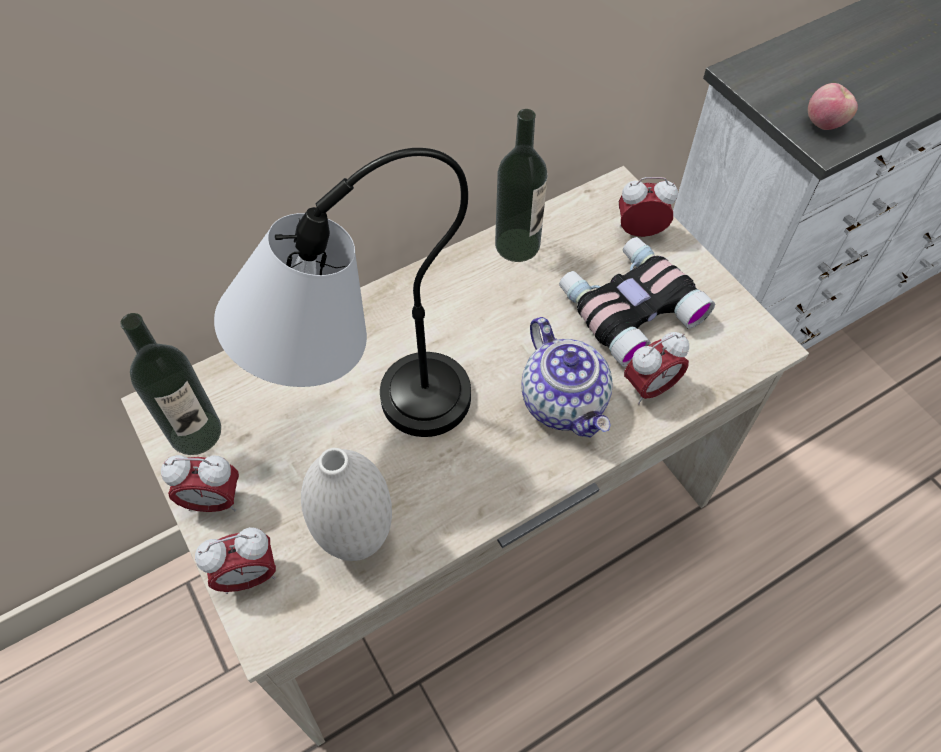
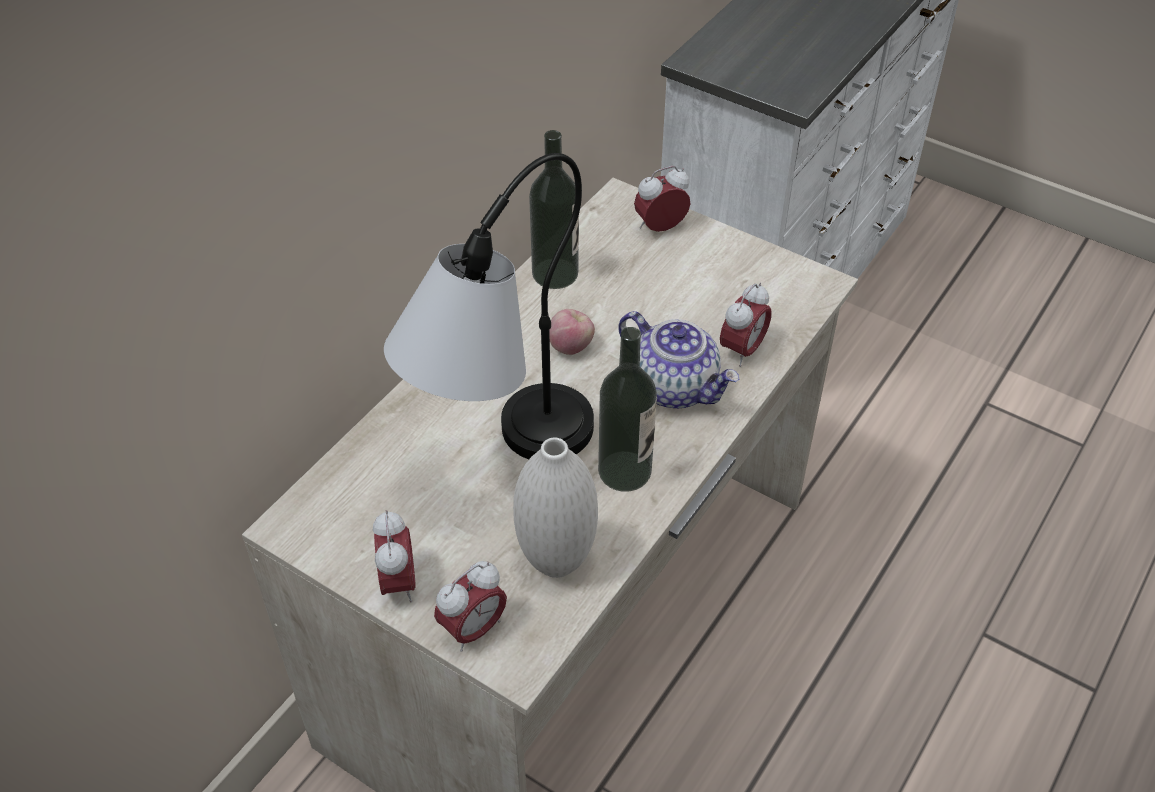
camera: 25 degrees left, 10 degrees down
(195, 432) = (341, 534): bottle -> bottle (624, 471)
(214, 501) = (398, 583): alarm clock -> alarm clock turned 75 degrees counterclockwise
(628, 306) = (686, 292): binoculars -> none
(824, 123) = (786, 82): apple -> apple (571, 346)

